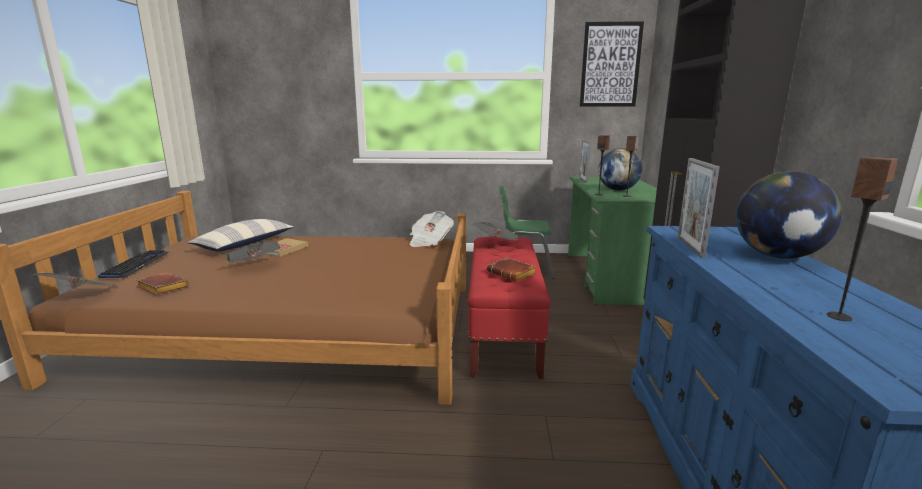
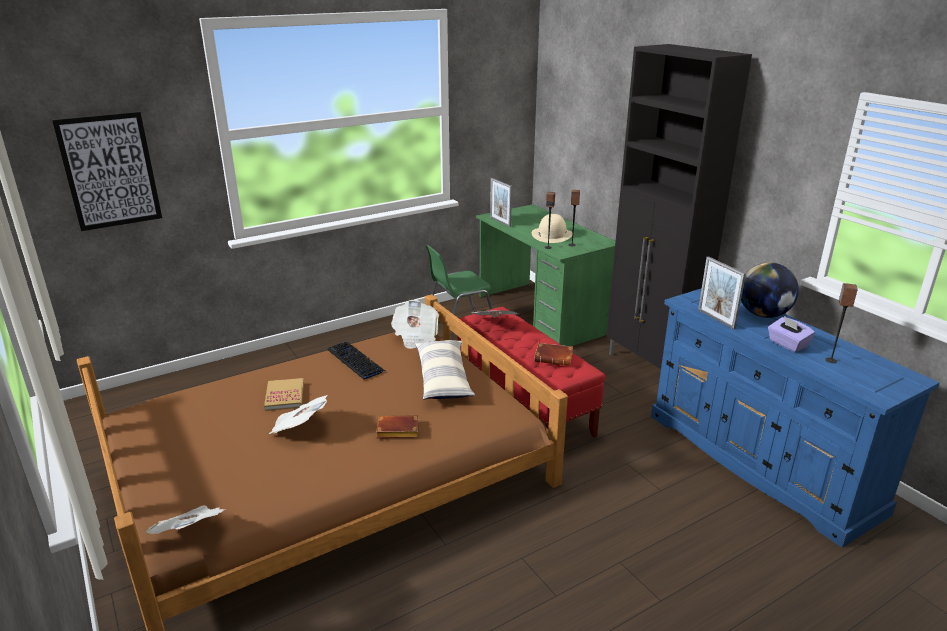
camera: 35 degrees left, 10 degrees up
(136, 265) = (152, 478): keyboard -> keyboard (355, 361)
(161, 288) = (257, 490): brown book -> brown book (396, 431)
(244, 244) = (223, 404): pillow -> pillow (443, 379)
(610, 65) = (502, 92): picture -> picture (110, 171)
(618, 190) = (552, 235): globe -> beige hat
(772, 285) = (787, 344): none -> purple tissue box

